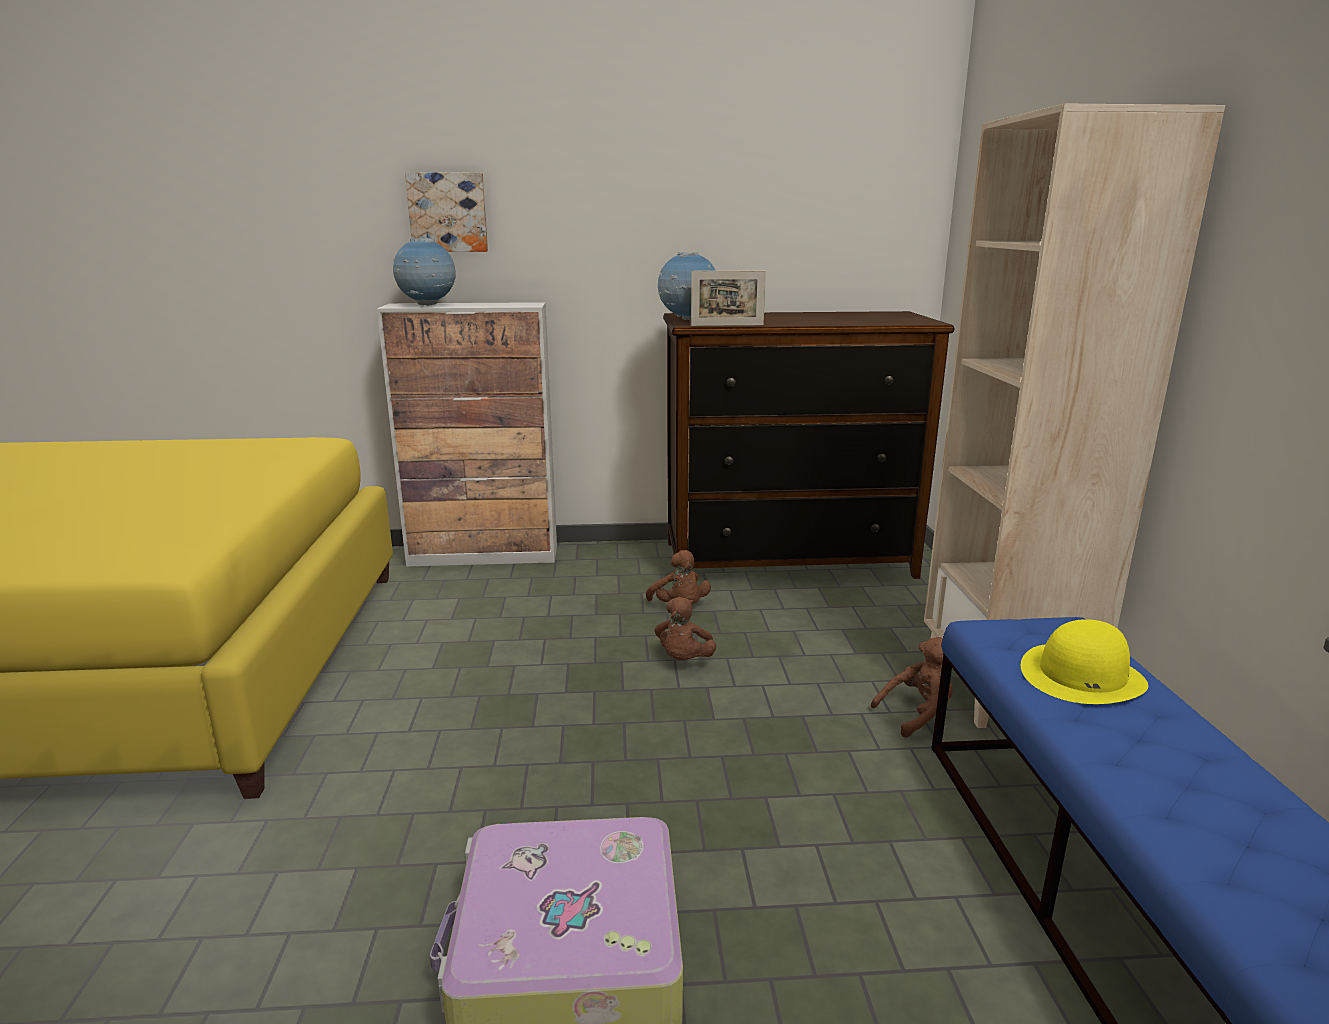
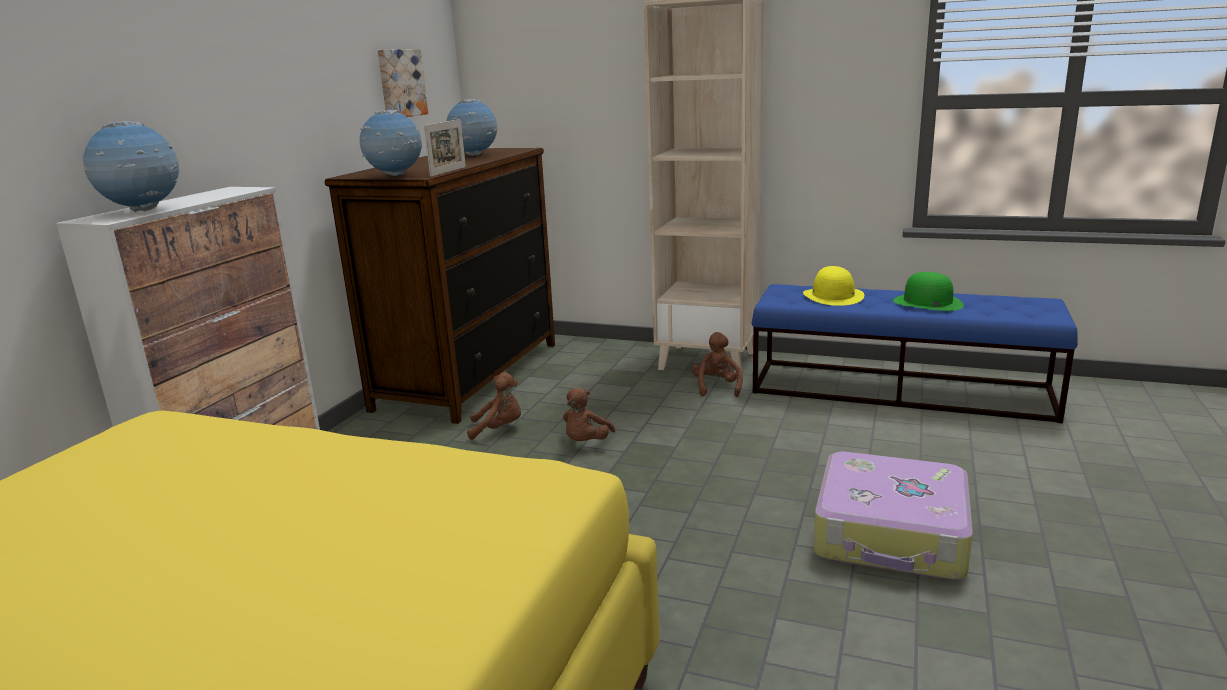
camera: 65 degrees left, 0 degrees up
(448, 212) = (98, 87): picture -> picture (400, 83)
(684, 660) = (586, 442): brown plush toy -> brown plush toy turned 75 degrees clockwise
(852, 319) = (474, 155): none -> globe
(1183, 783) = (927, 302): none -> green hat

